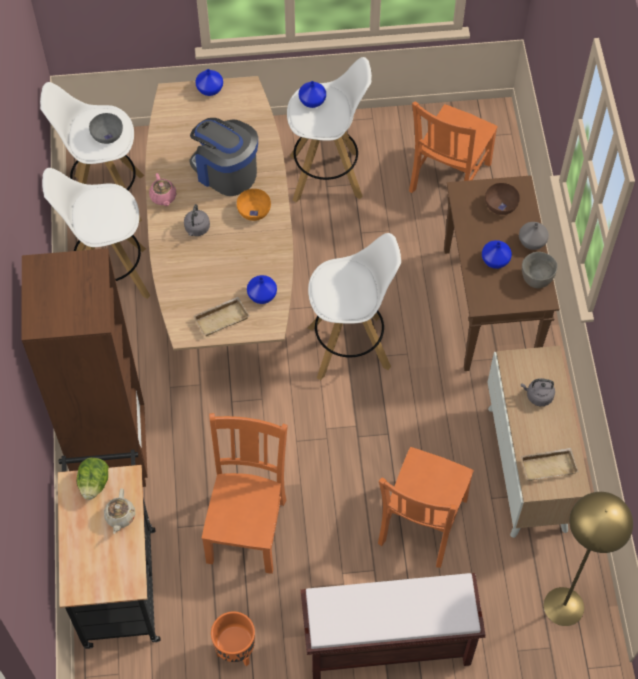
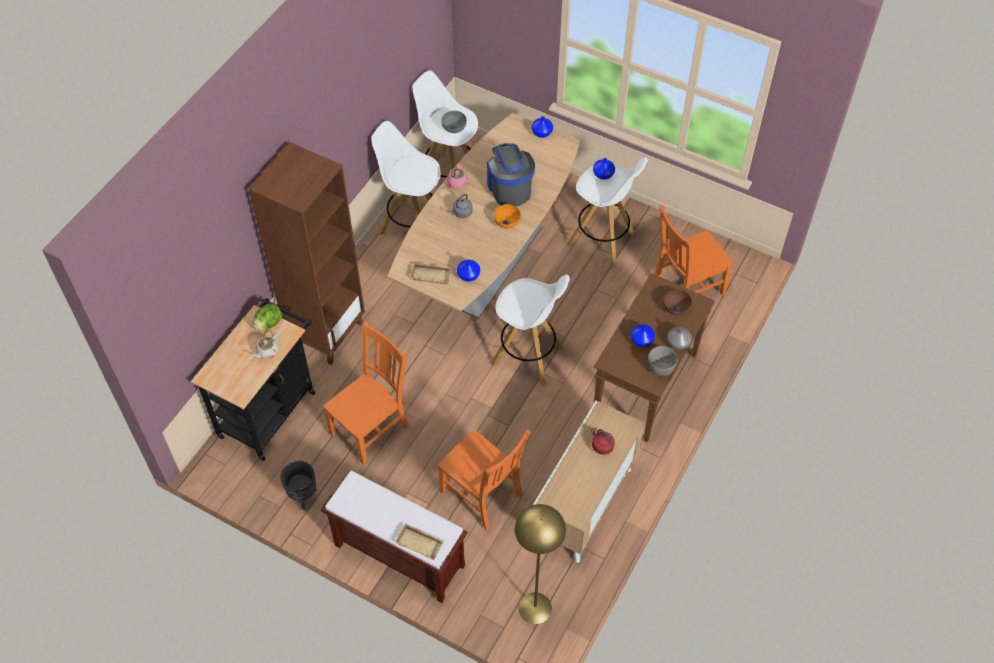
camera: 35 degrees right, 5 degrees down
(236, 651) = (303, 497): orange planter -> black planter
(421, 524) = (483, 495): orange chair -> orange chair turned 105 degrees counterclockwise
(538, 396) = (601, 445): grey kettle -> red kettle
(548, 465) = (570, 493): beige tray -> beige tray (421, 543)

